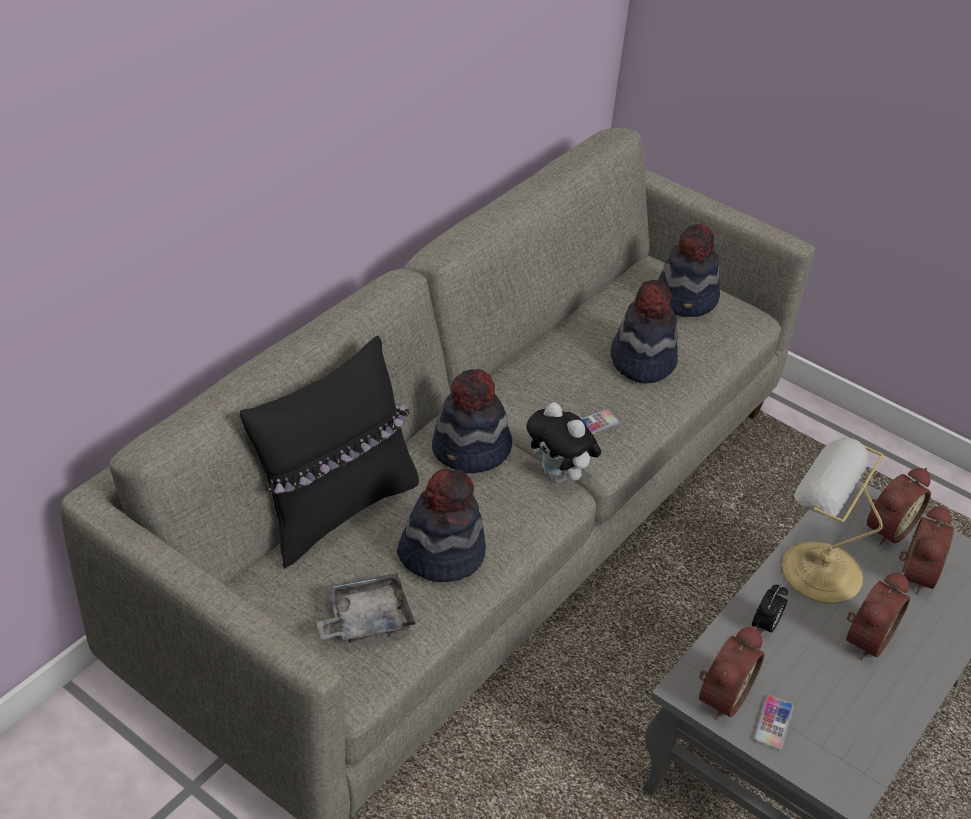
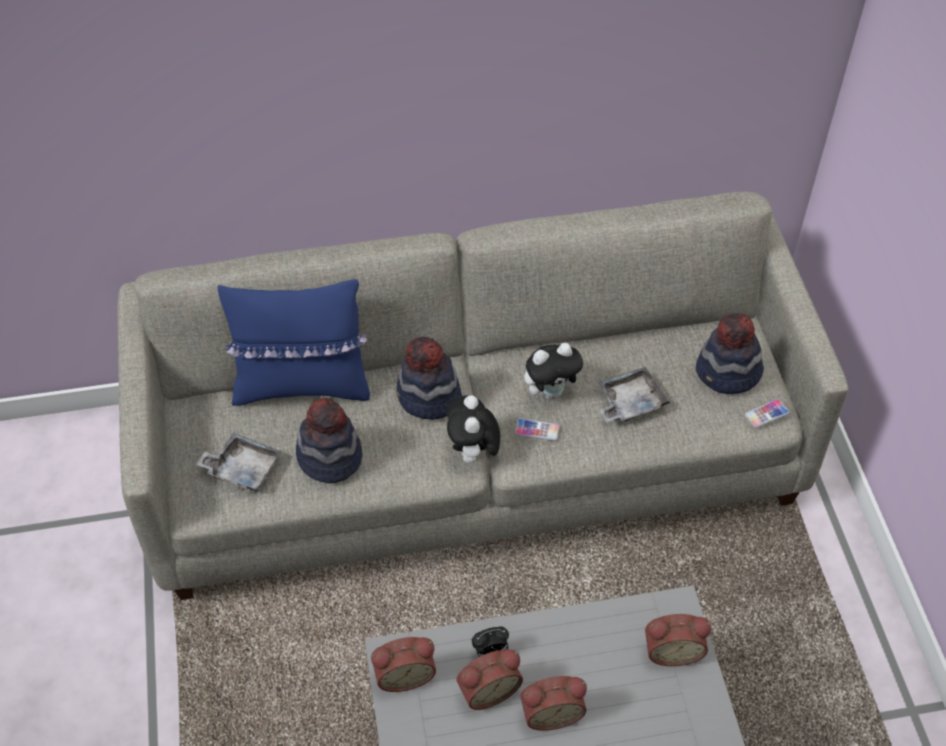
camera: 45 degrees right, 10 degrees up
(336, 509) = (302, 385): black pillow -> blue pillow
(568, 387) = (551, 391): none -> plush toy
(642, 361) = (629, 403): hat -> grey tray
(773, 723) = (416, 717): phone -> phone (766, 414)
(817, 570) = (577, 642): table lamp -> none
(913, 573) = (649, 695): alarm clock -> alarm clock (487, 689)

